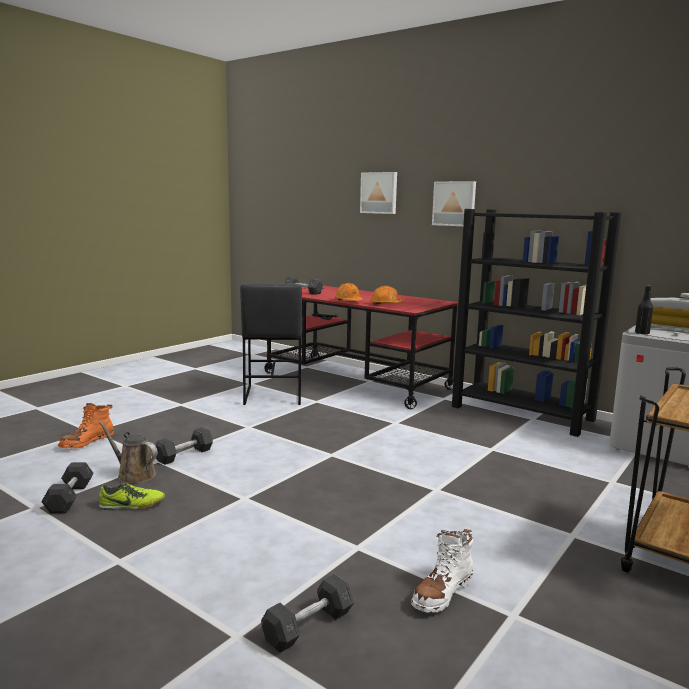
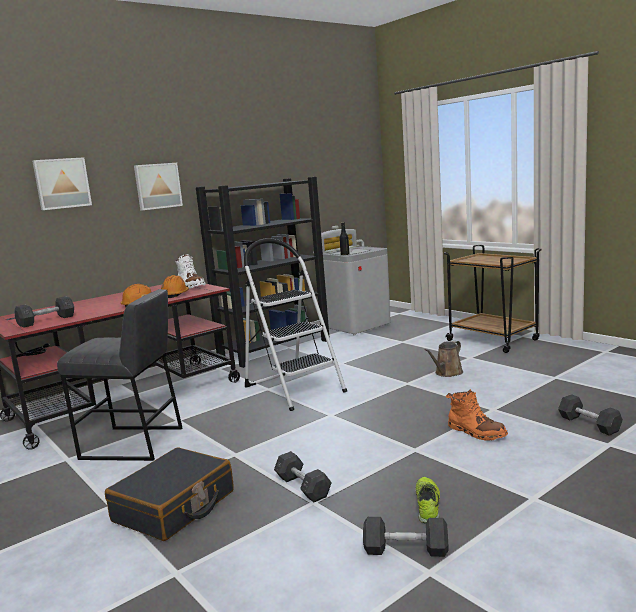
camera: 75 degrees left, 0 degrees up
(87, 442) = (221, 569): orange boot -> orange boot (476, 432)
(134, 474) = (349, 514): brown watering can -> brown watering can (447, 373)
(171, 420) = (174, 507): none -> black suitcase
(399, 433) = (293, 388): none -> step ladder
(442, 593) = (540, 390): white boot -> white boot (191, 286)

